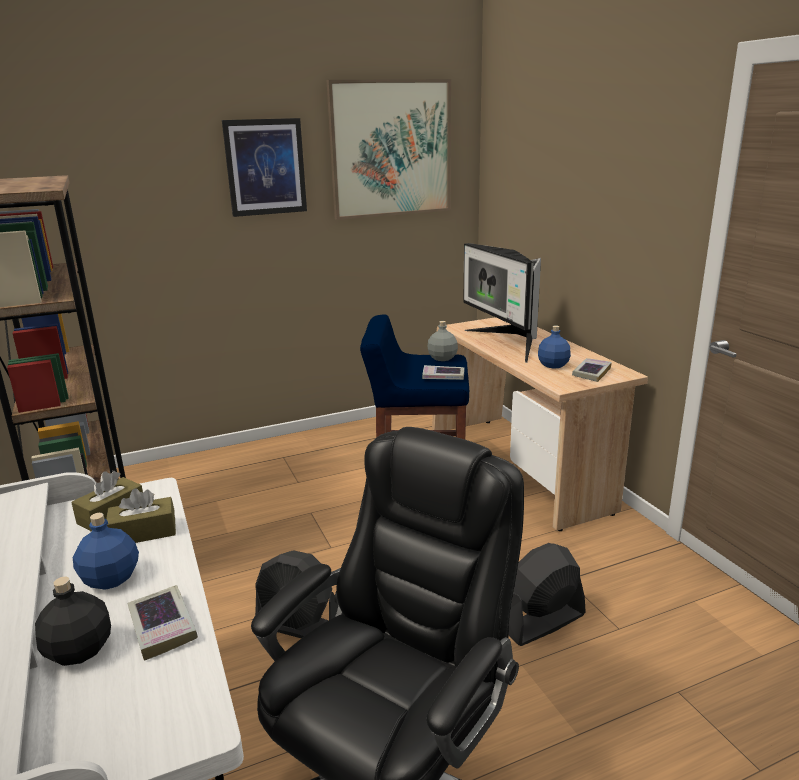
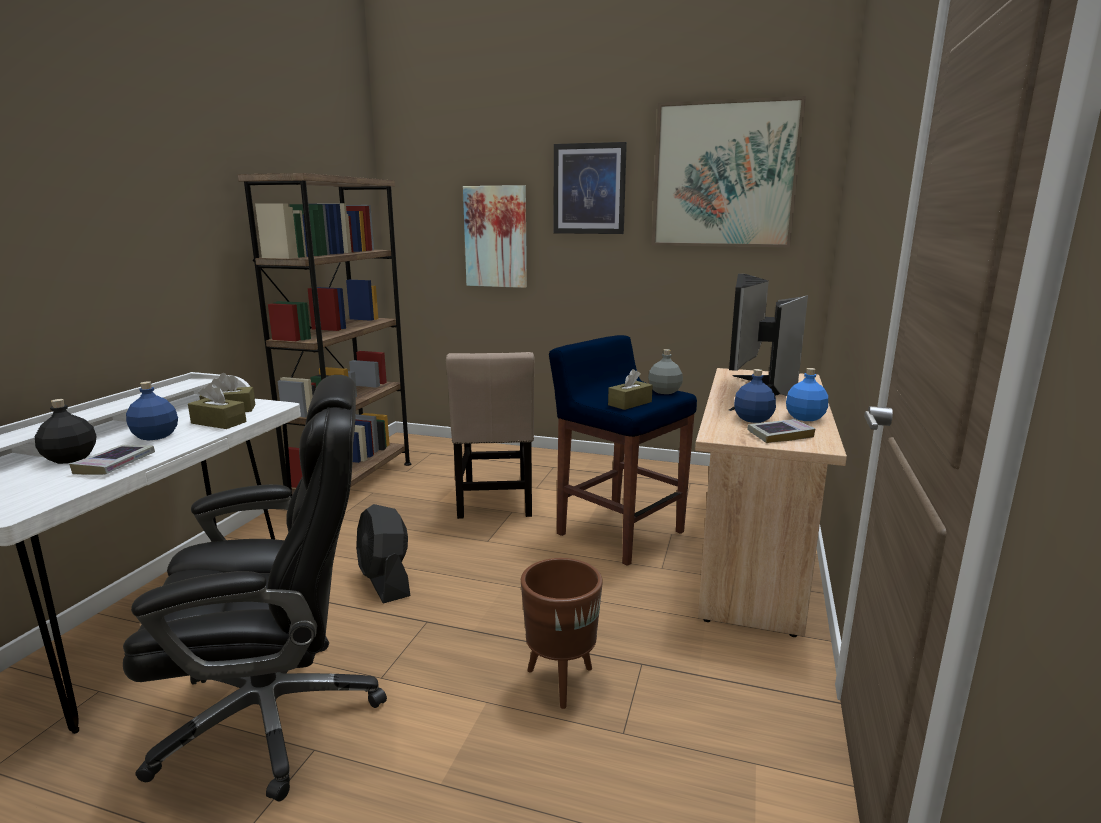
camera: 40 degrees right, 5 degrees down
(162, 226) = (496, 237): none -> picture
(280, 508) = (495, 500): none -> beige chair
(443, 377) = (630, 403): book -> brown tissue box
(542, 622) = (559, 682): black fan -> brown planter
(576, 354) = (805, 417): none -> blue bottle

